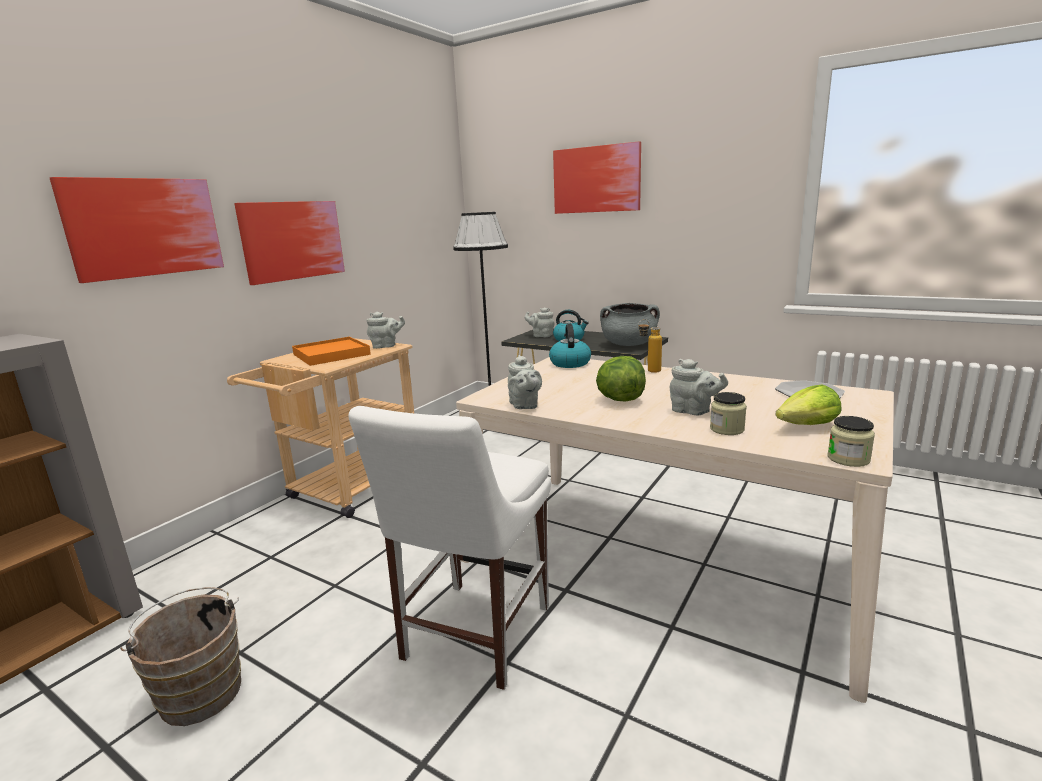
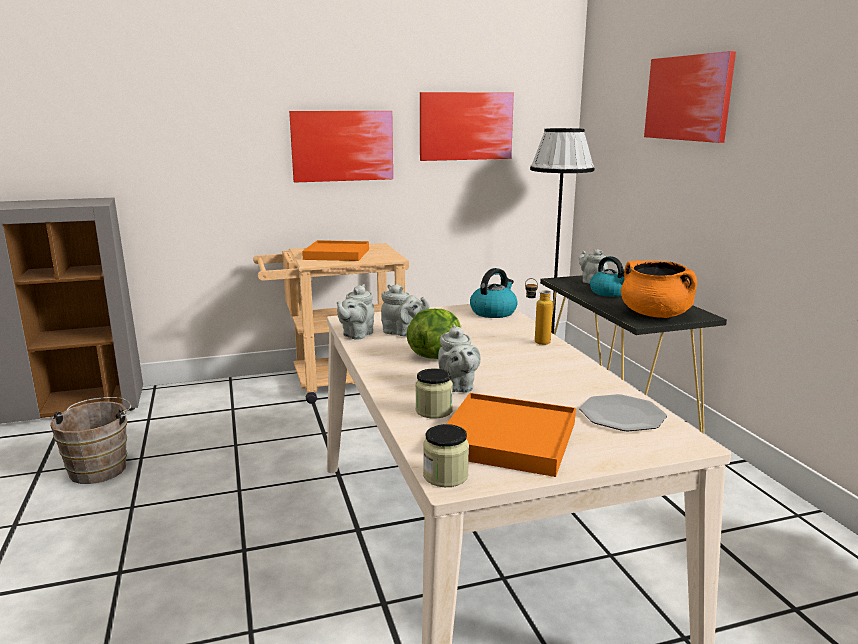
camera: 40 degrees right, 0 degrees up
(145, 227) = (211, 128): picture -> picture (466, 126)
(386, 346) = (386, 257): grey teapot -> grey teapot (402, 333)
(472, 636) = (252, 522): white chair -> none
(629, 344) = (655, 314): grey cooking pot -> orange cooking pot
(807, 426) = (508, 439): lettuce -> orange tray

